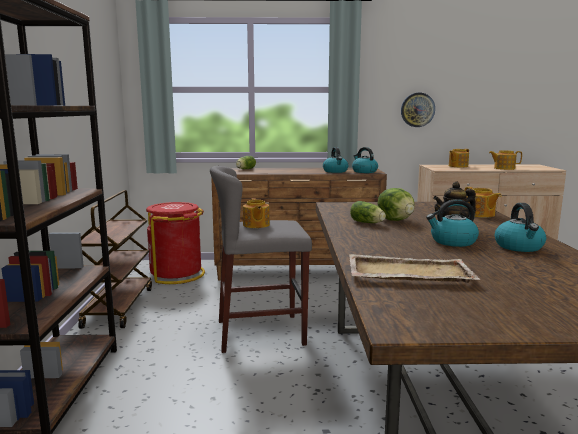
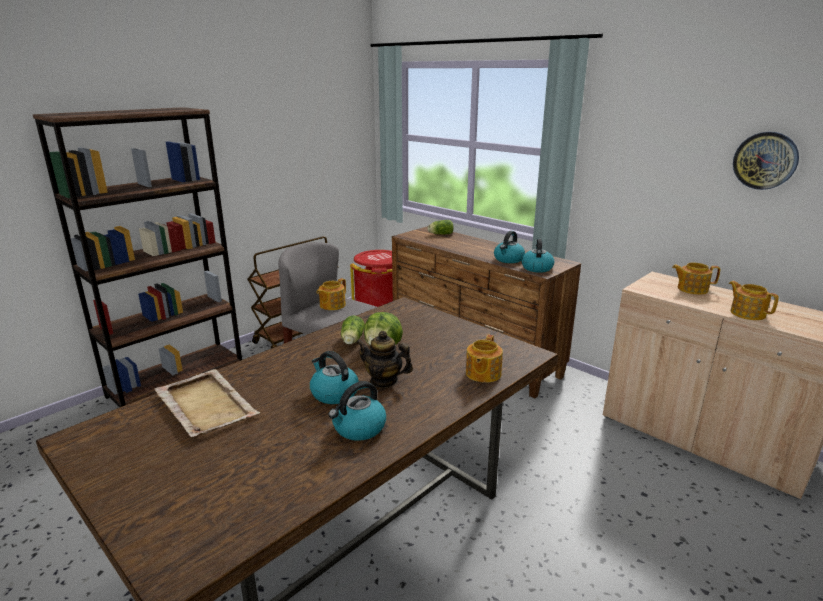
camera: 45 degrees right, 10 degrees up
(417, 109) = (661, 194): wall clock -> wall clock (765, 160)

